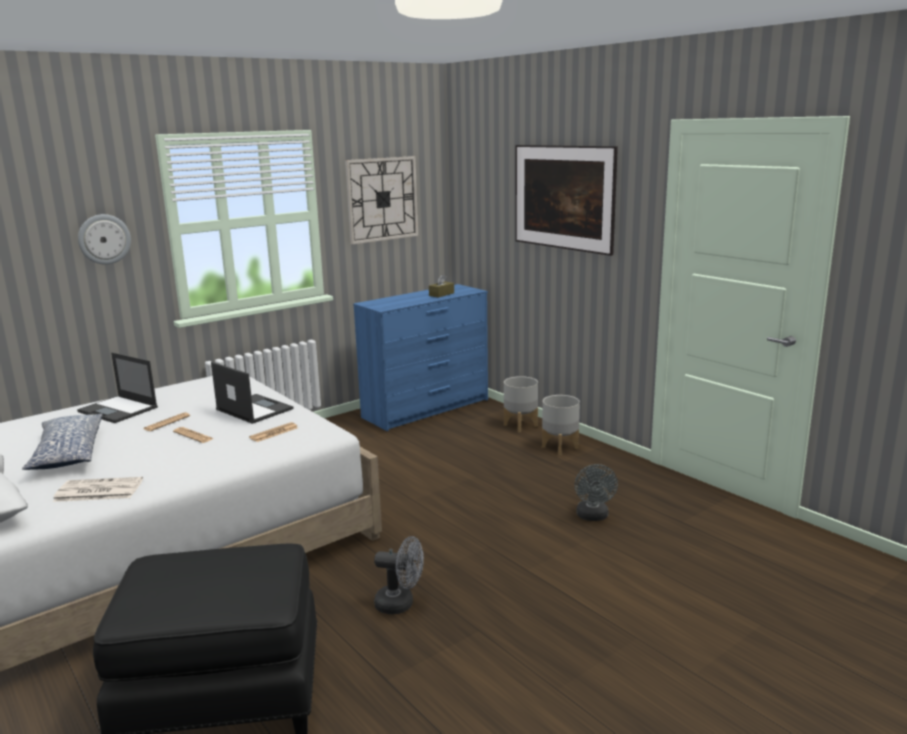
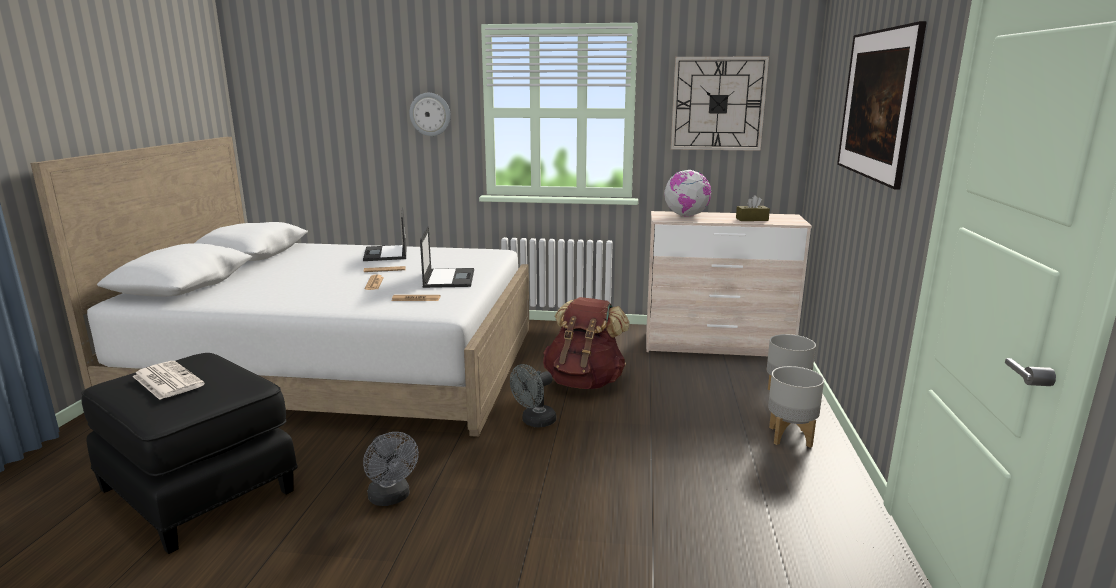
camera: 45 degrees right, 0 degrees up
(67, 453) = (300, 270): pillow -> none
(97, 491) = (252, 297): newspaper -> newspaper (166, 381)
(382, 469) = (585, 382): none -> brown backpack
(391, 301) = (686, 216): none -> globe
(426, 409) = (717, 346): blue dresser -> beige dresser
(593, 517) = (692, 526): grey fan -> grey fan (534, 422)

